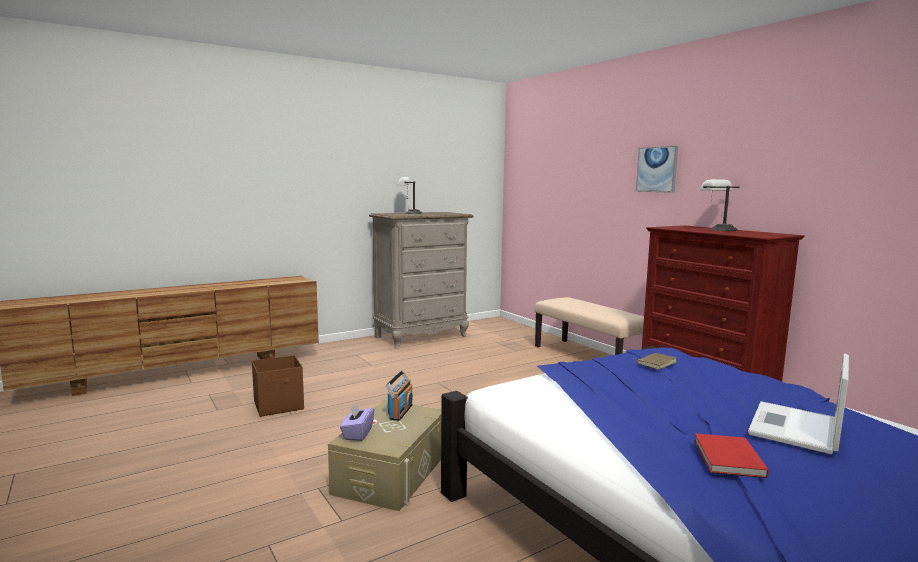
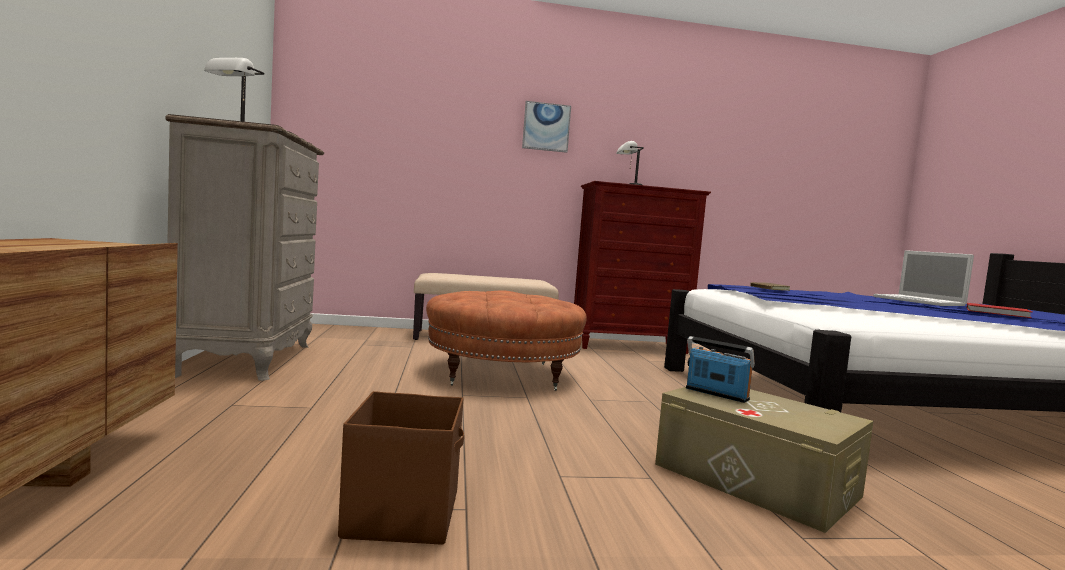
camera: 65 degrees left, 5 degrees down
(357, 434) = (797, 424): purple tissue box -> none
(501, 381) = (502, 374): none -> brown ottoman

